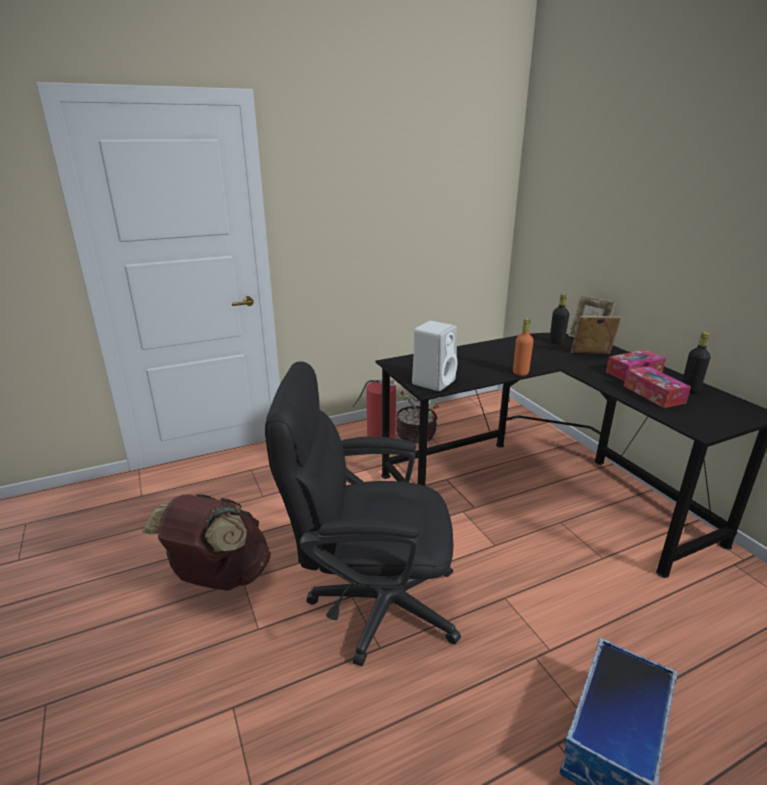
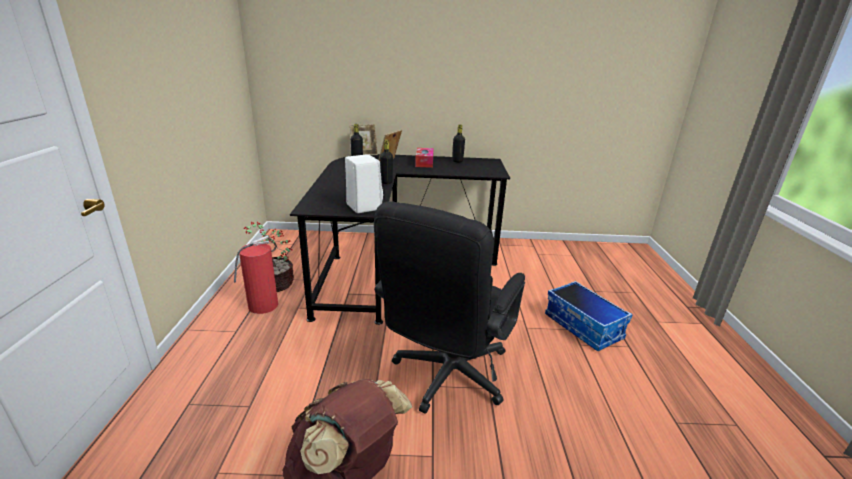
camera: 65 degrees left, 0 degrees up
(520, 373) = (386, 182): orange bottle -> black bottle
(653, 394) = (453, 168): tissue box -> none

